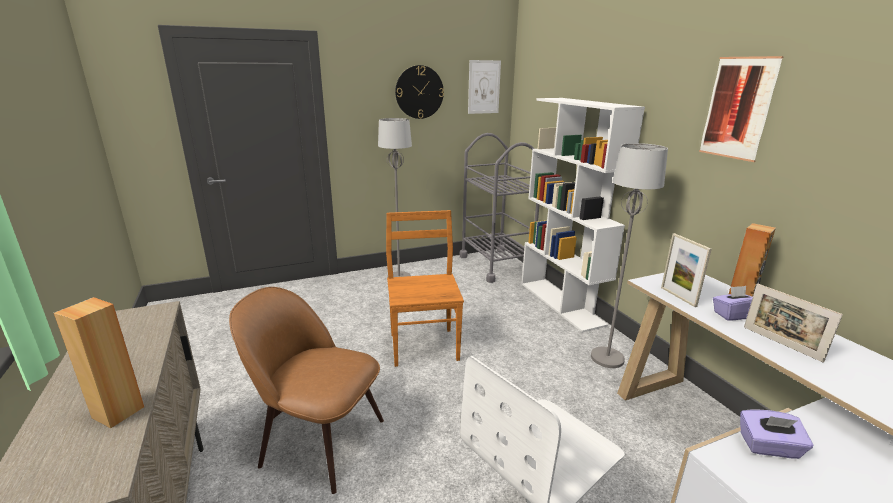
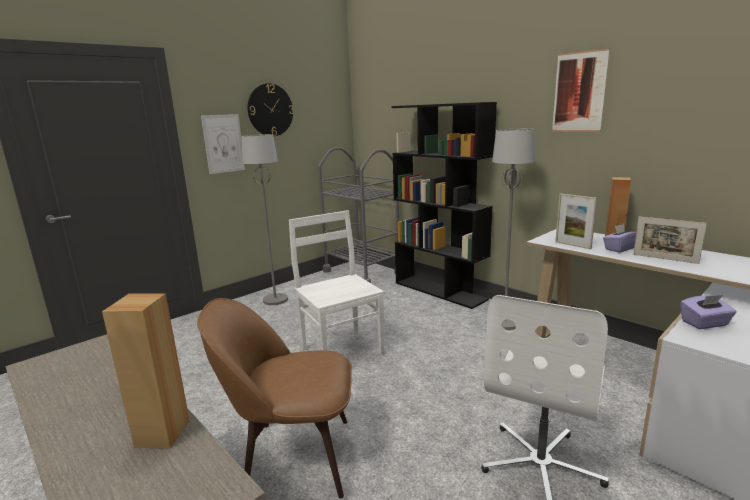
camera: 20 degrees left, 5 degrees down
(424, 345) = (341, 350): brown chair -> white chair
(484, 87) = (327, 104): picture -> picture (223, 143)
(561, 303) = (440, 291): white bookcase -> black bookcase

